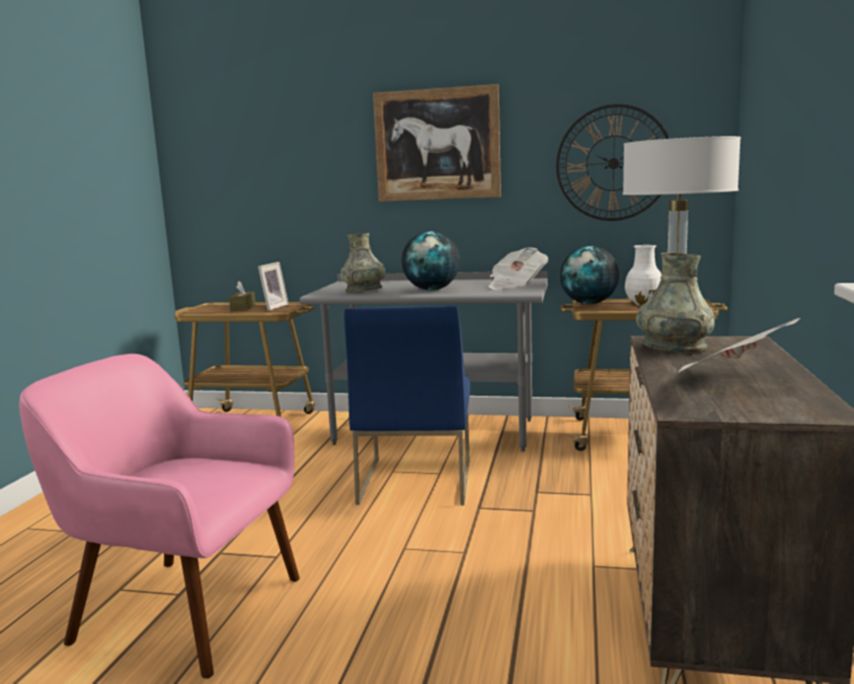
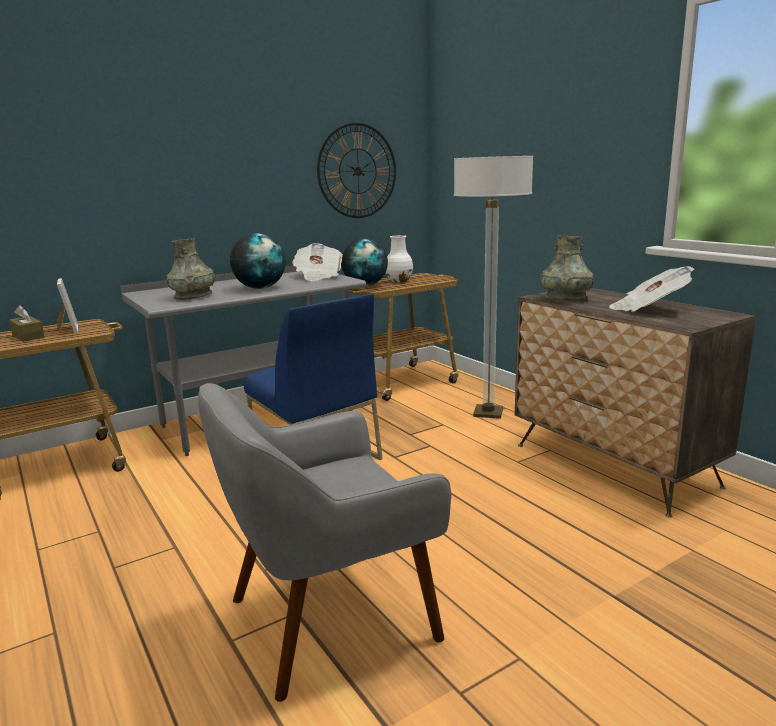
camera: 45 degrees left, 5 degrees up
(185, 611) = (328, 618): pink armchair -> grey armchair
(437, 144) = (214, 150): picture -> none

